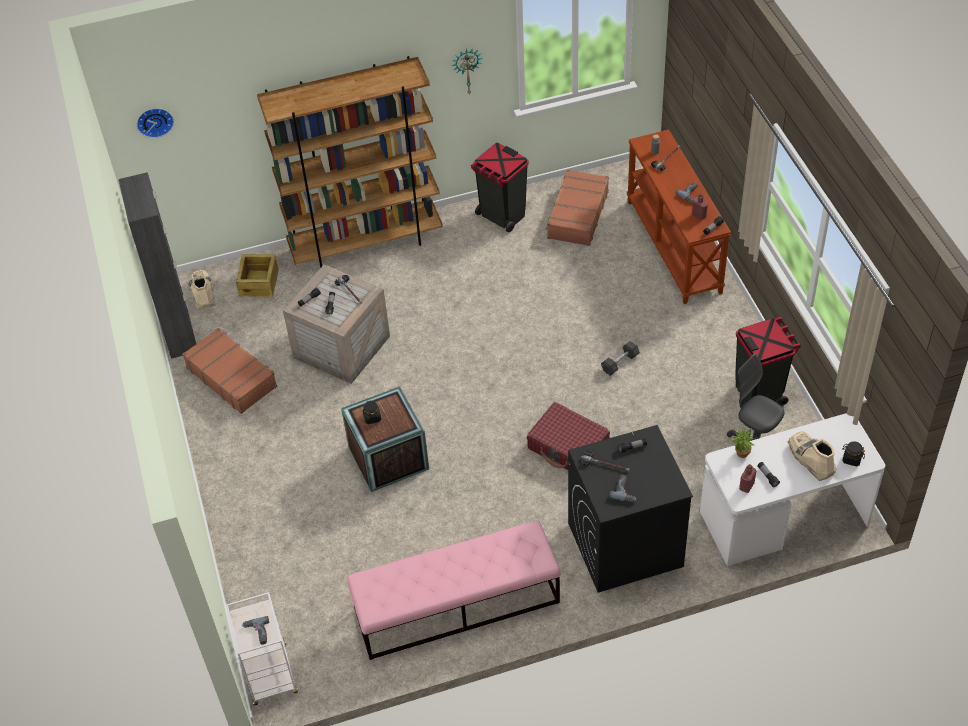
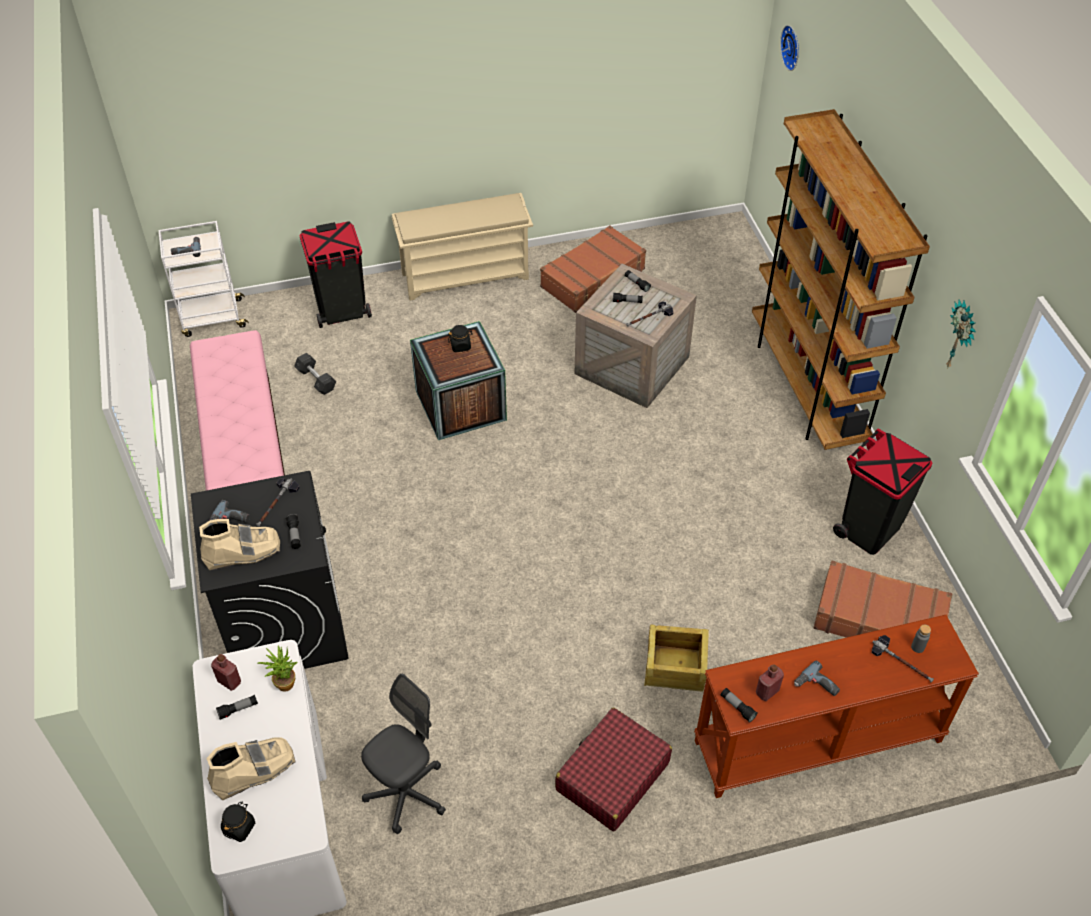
camera: 90 degrees right, 0 degrees up
(179, 333) = (660, 237): black cabinet -> none
(202, 293) = (720, 251): beige boot -> beige boot (242, 552)
(220, 470) = (466, 275): none -> beige shoe rack
(259, 283) = (736, 295): crate -> crate (676, 667)
(568, 447) = (448, 576): red suitcase -> red suitcase (612, 776)
(620, 363) = (584, 646): grey dumbbell -> grey dumbbell (316, 380)
(759, 393) = (510, 820): black trash can -> black trash can (342, 312)

